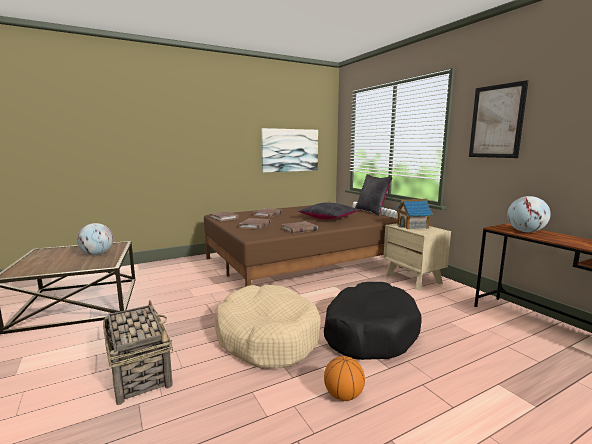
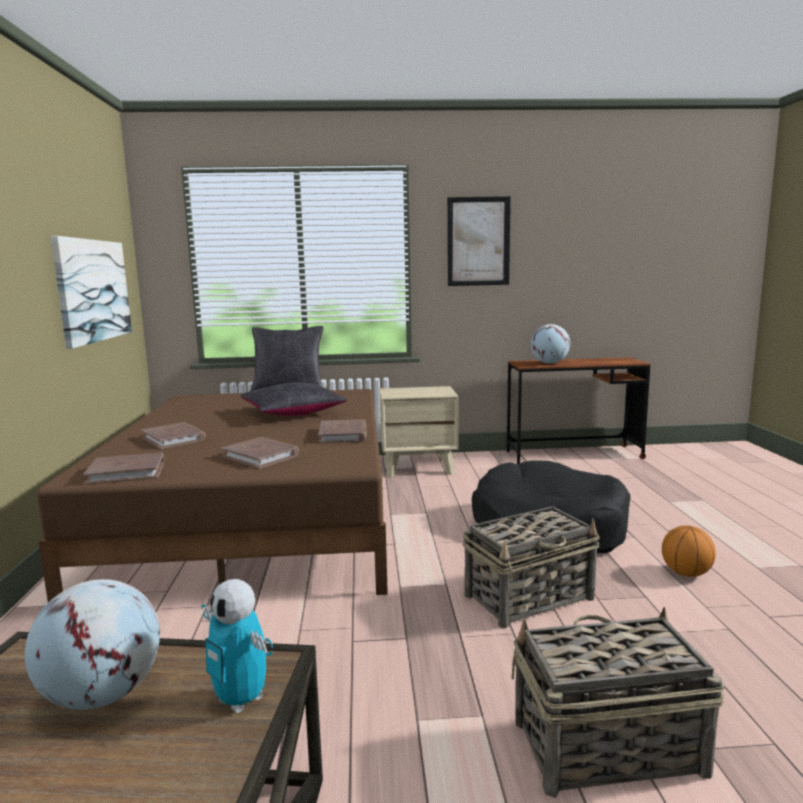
camera: 65 degrees left, 0 degrees up
(90, 266) = (241, 700): none -> toy robot
(267, 337) = (530, 597): beige dog bed -> basket
(412, 226) = (406, 391): toy house -> none

